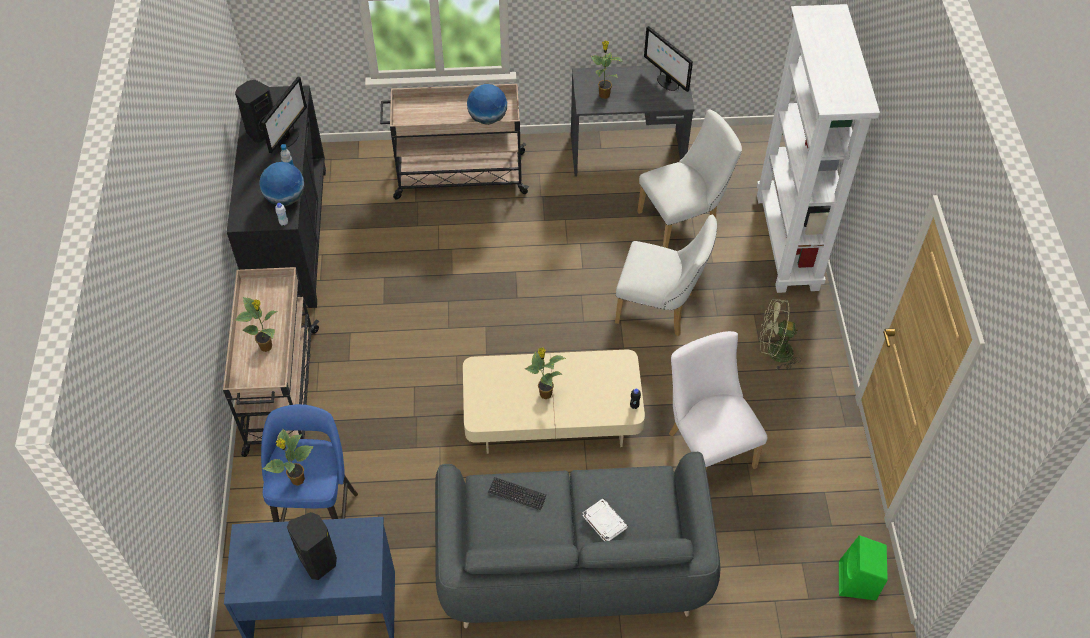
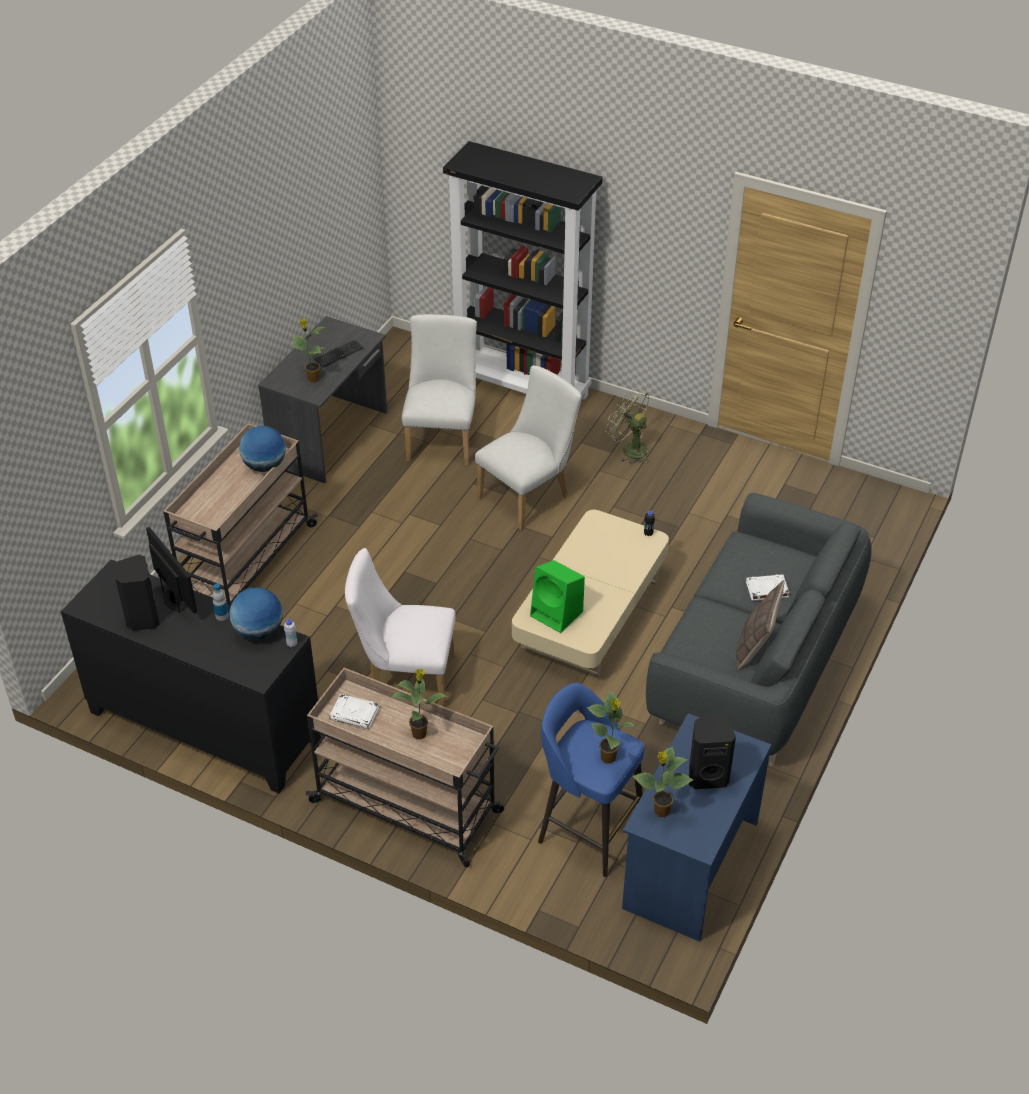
camera: 60 degrees left, 10 degrees down
(264, 299) = (355, 714): none -> white book
(517, 494) = (702, 633): keyboard -> keyboard (339, 354)
(526, 543) = (755, 648): none -> pillow
(544, 393) = (592, 584): potted plant -> potted plant (660, 811)
(666, 82) = (337, 336): monitor -> none
(707, 445) = (693, 530): white chair -> white chair (404, 677)
(774, 352) = (629, 449): green fan -> green fan turned 90 degrees clockwise
(788, 243) = (523, 388): white bookcase -> black bookcase
(857, 582) = (876, 504): green speaker -> green speaker (558, 614)

